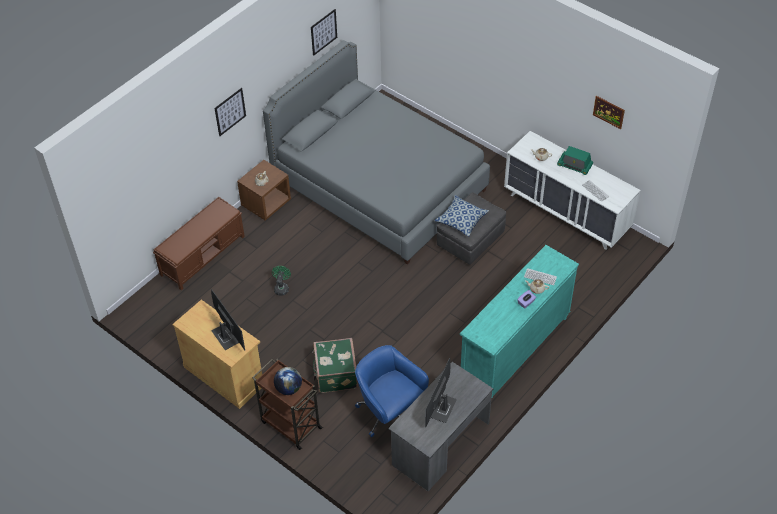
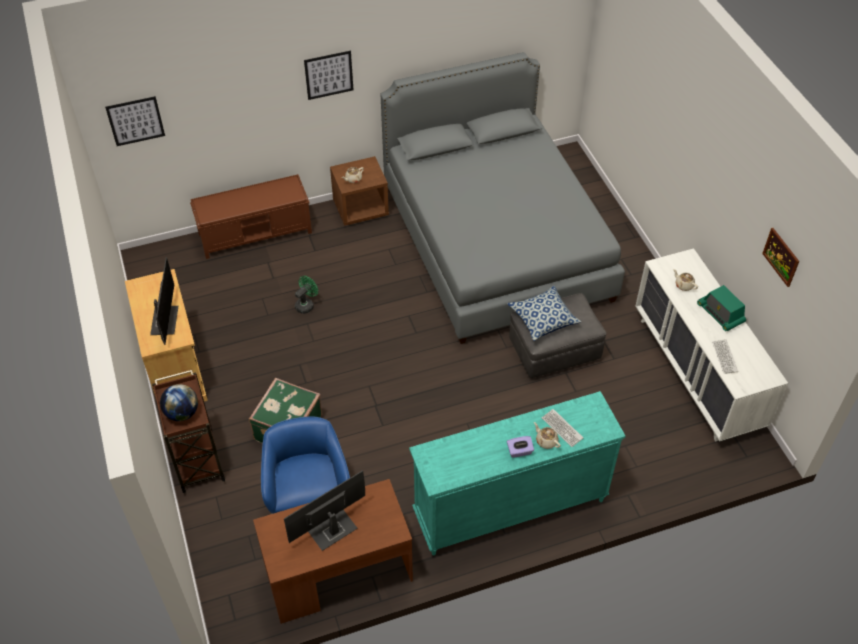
camera: 30 degrees right, 0 degrees up
(323, 32) = (494, 29): picture -> picture (135, 121)
(440, 444) = (338, 574): grey desk -> brown desk

